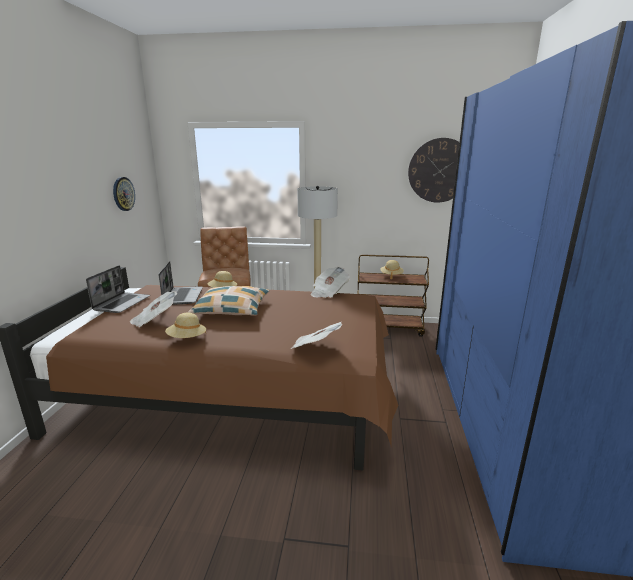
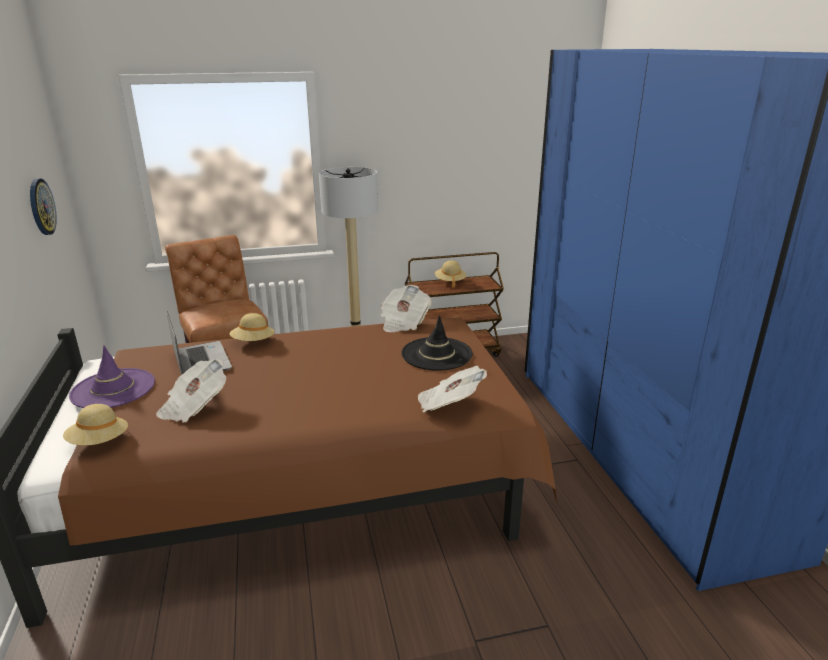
camera: 20 degrees left, 5 degrees up
(122, 303) = (113, 389): laptop -> purple hat
(187, 339) = (270, 425): beige hat -> beige hat (99, 442)
(232, 309) = (294, 370): pillow -> none
(334, 314) = (436, 354): none -> black hat
(439, 170) = (501, 136): wall clock -> none

